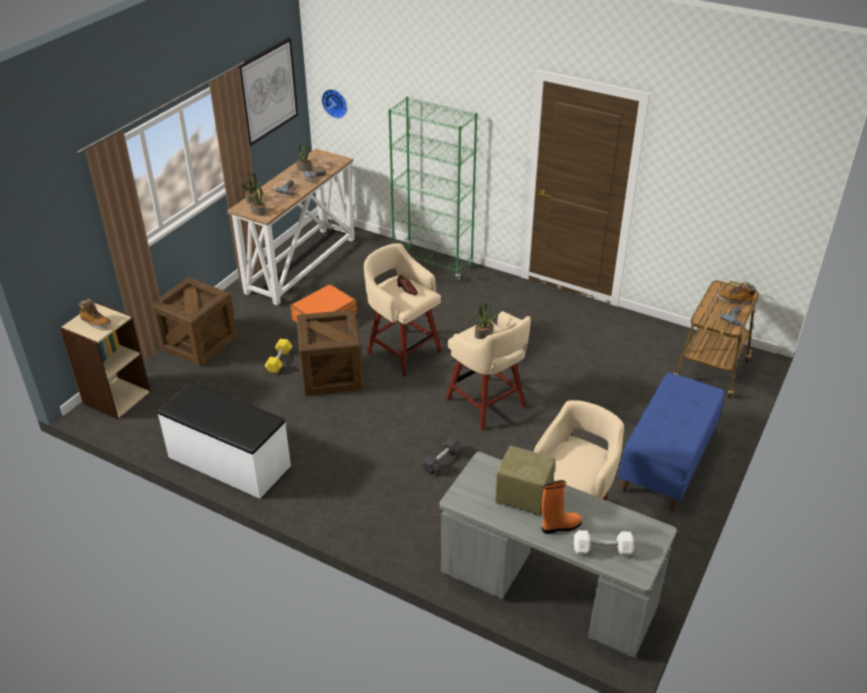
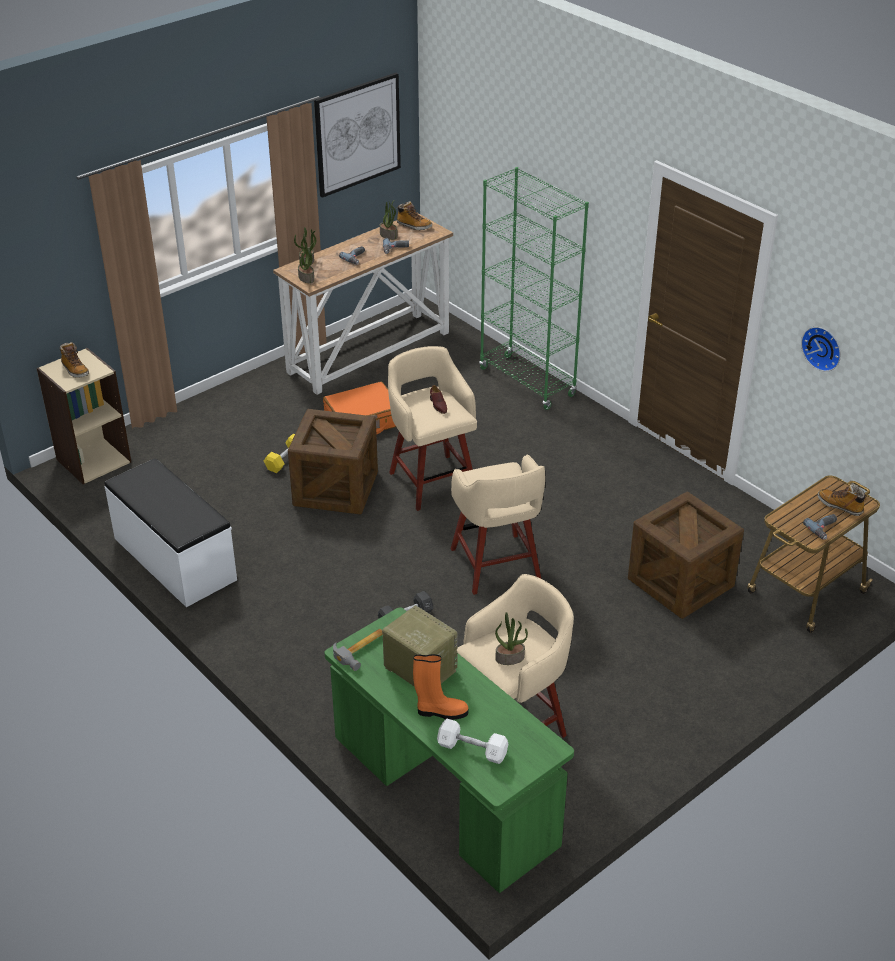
camera: 20 degrees right, 0 degrees up
(199, 343) = (208, 419): crate -> crate (680, 583)
(320, 159) = (414, 226): none -> boot
(335, 103) = (446, 160): wall clock -> wall clock (823, 347)
(469, 493) = (362, 650): none -> hammer
(483, 334) = (496, 477): potted plant -> potted plant (510, 657)
(547, 591) = (444, 793): grey desk -> green desk
(667, 462) = (678, 689): blue bench -> none

